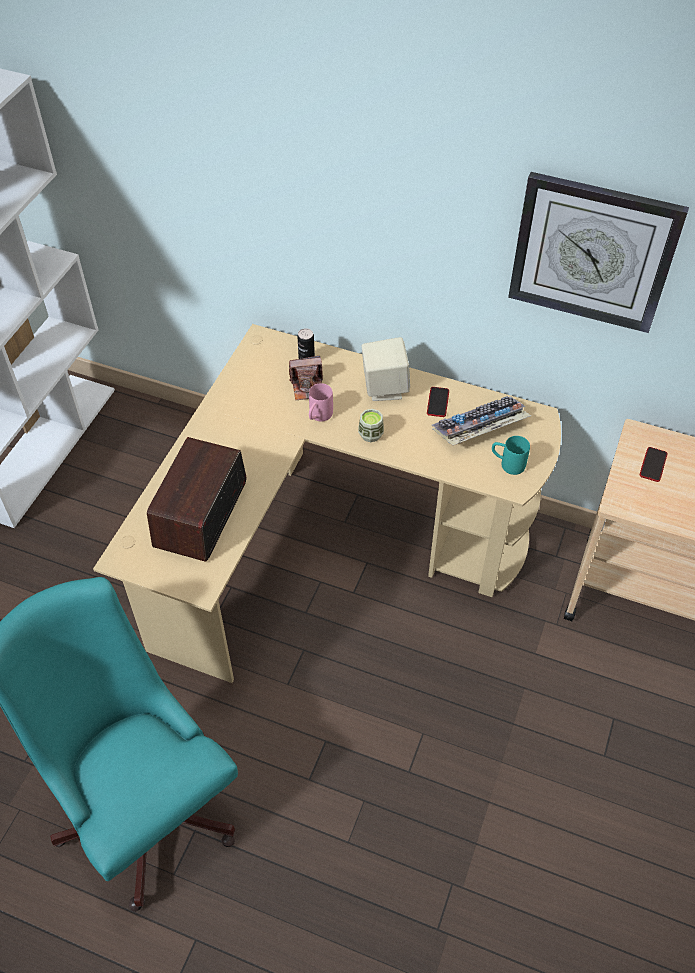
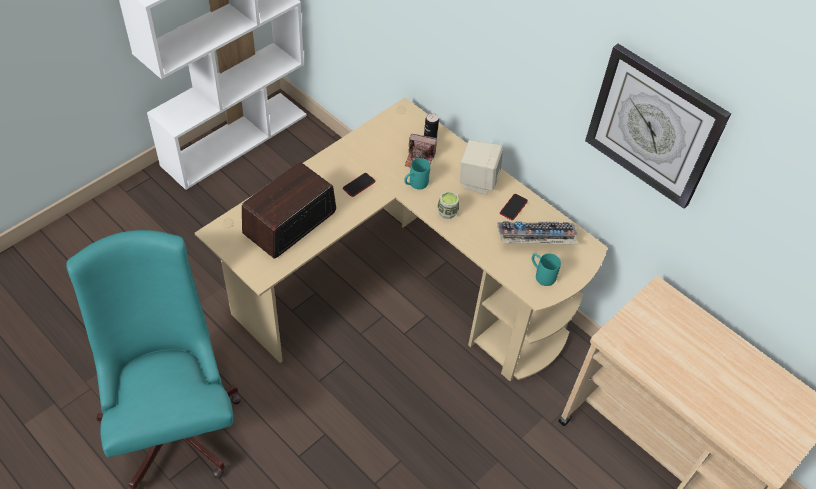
camera: 20 degrees right, 0 degrees up
(318, 417) = (415, 184): pink mug -> turquoise mug
(653, 465) = (657, 320): phone -> phone (359, 185)

